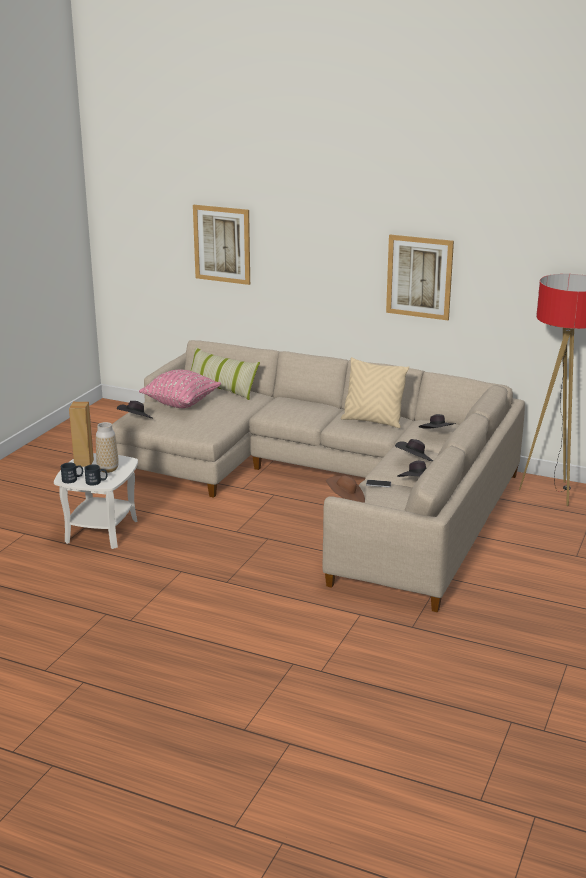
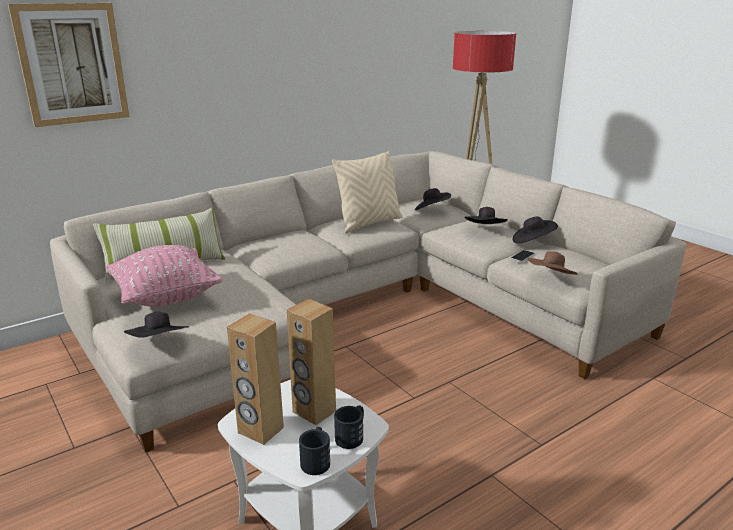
camera: 60 degrees left, 0 degrees up
(108, 469) = (313, 411): vase -> brown speaker
(419, 277) = (334, 61): picture -> none

